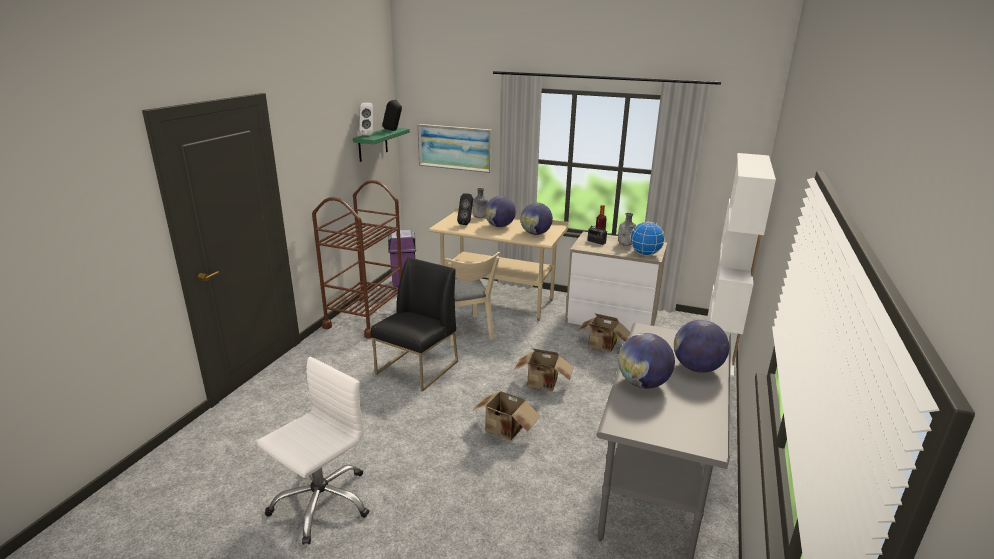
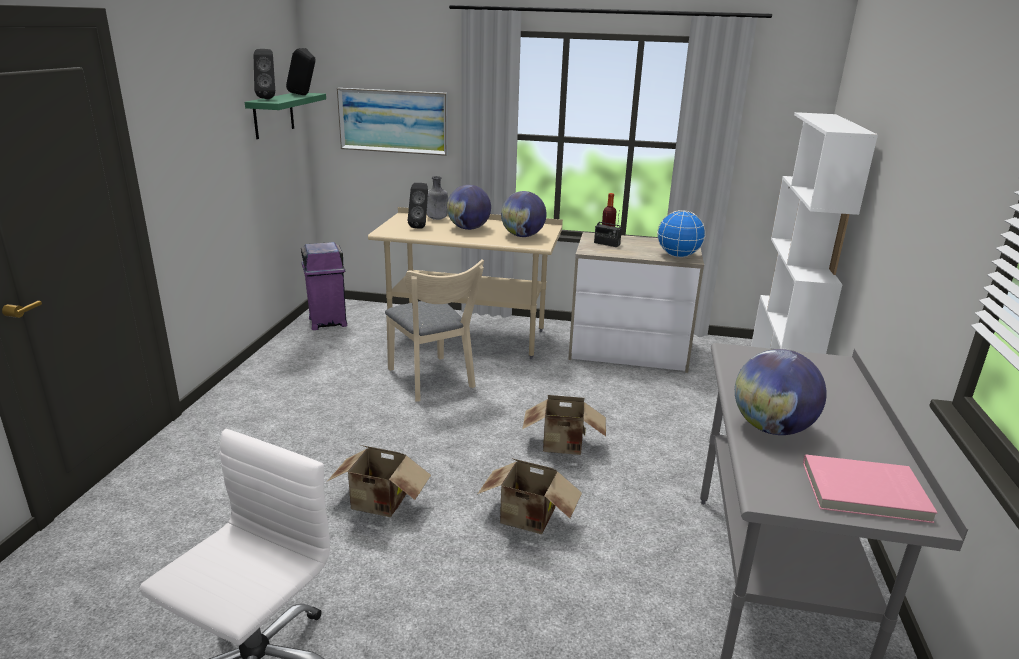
camera: 10 degrees left, 0 degrees up
(366, 317) = (279, 370): brown cart -> none
(369, 135) = (268, 99): white speaker -> black speaker
(417, 368) = (374, 438): black chair -> none
(602, 347) = (628, 388): cardboard box -> cardboard box (379, 505)
(626, 244) = (647, 246): grey bottle -> none
(681, 428) = (865, 493): none -> pink book
(696, 368) = (834, 400): globe -> none

